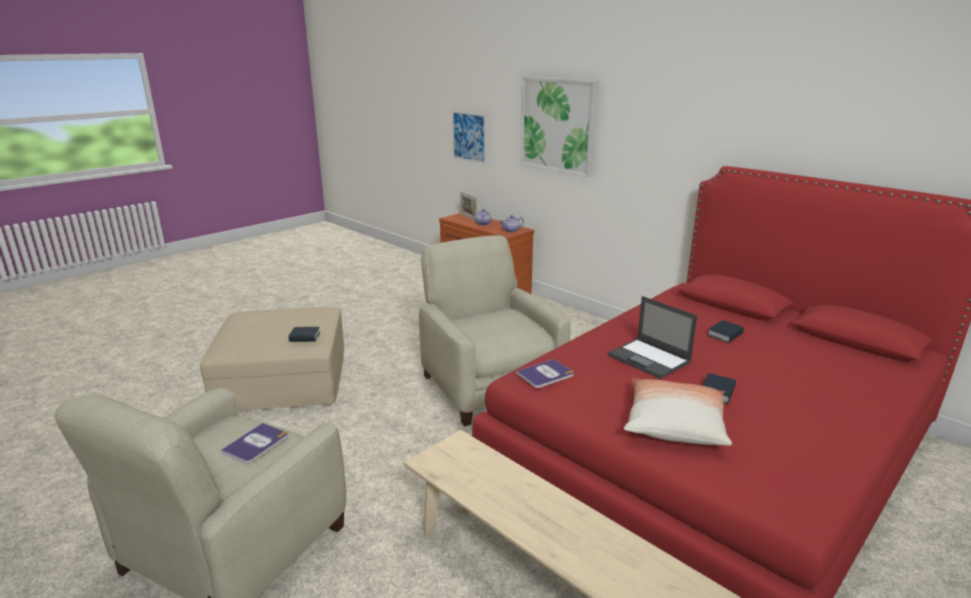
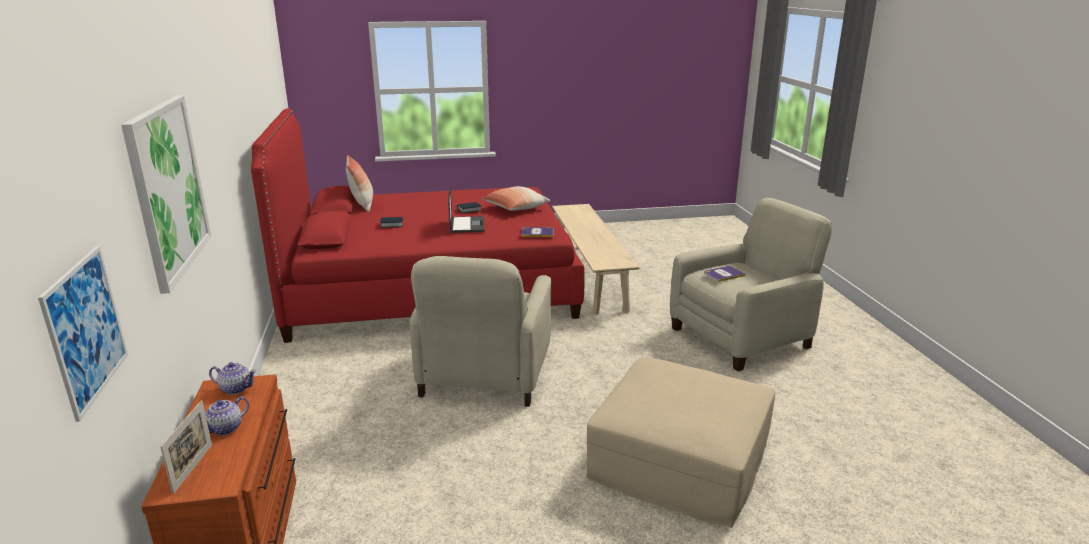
camera: 145 degrees left, 0 degrees up
(304, 337) = (658, 368): book -> none
(850, 353) = (362, 205): none -> pillow

